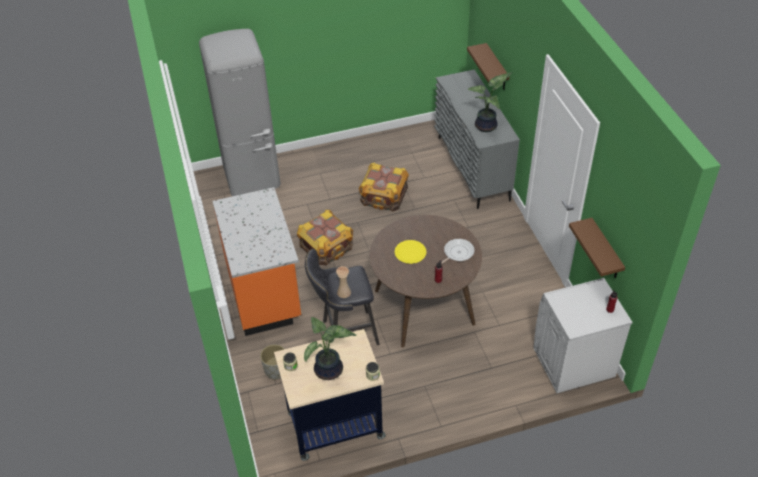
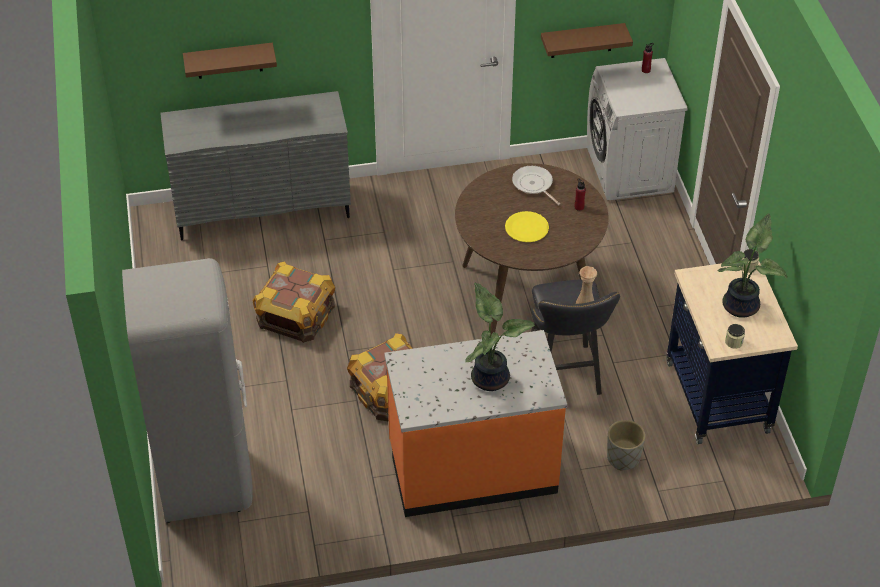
camera: 85 degrees left, 0 degrees up
(487, 126) = (301, 116): potted plant -> potted plant (491, 377)

